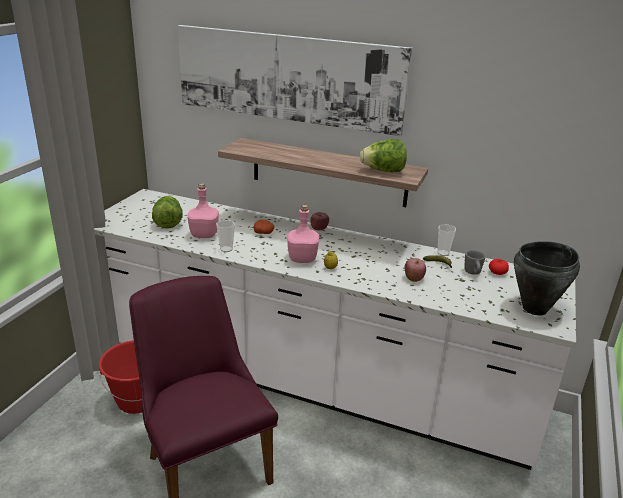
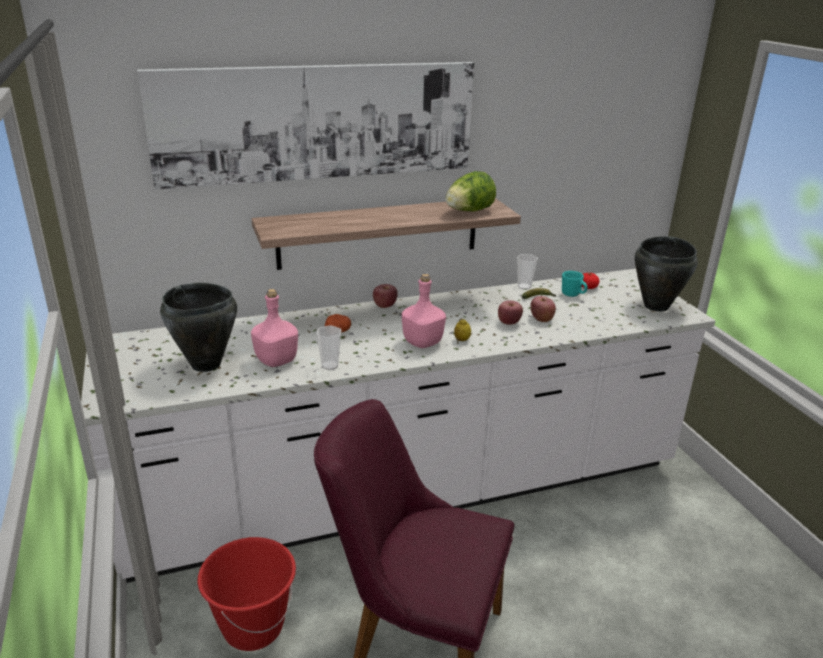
camera: 40 degrees left, 0 degrees up
(168, 223) = (206, 365): lettuce -> black cooking pot
(384, 271) = (509, 323): none -> apple
(473, 273) = (573, 295): grey mug -> turquoise mug

